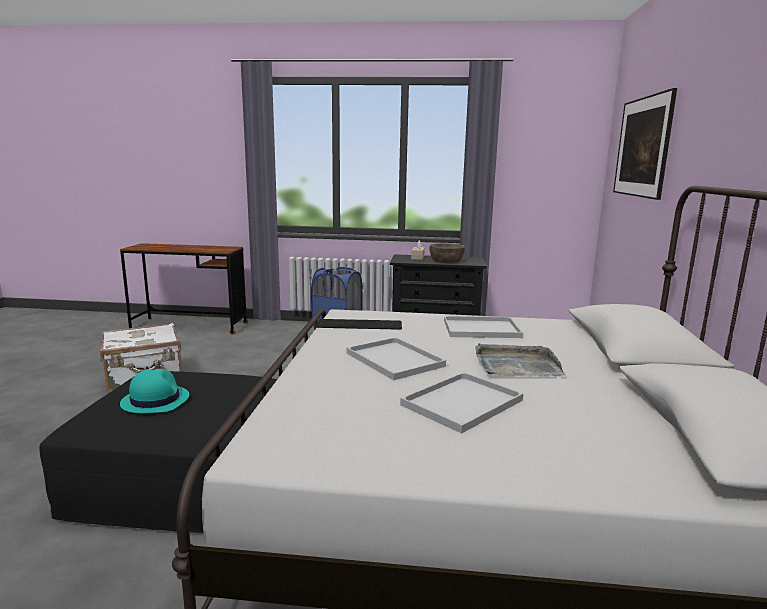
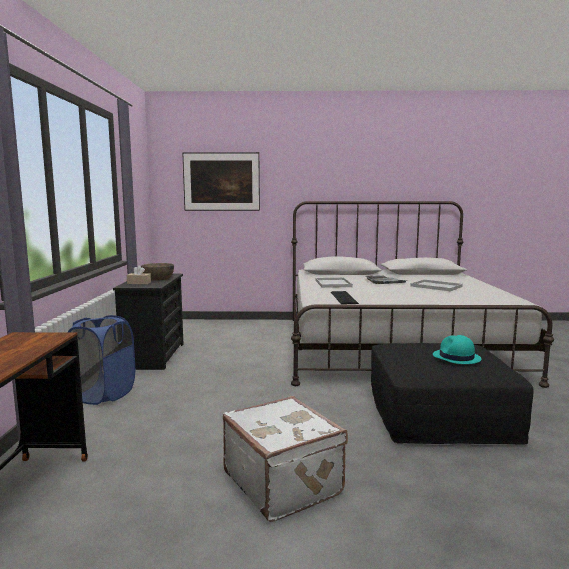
camera: 95 degrees left, 5 degrees down
(396, 360) = (399, 292): white tray -> none

